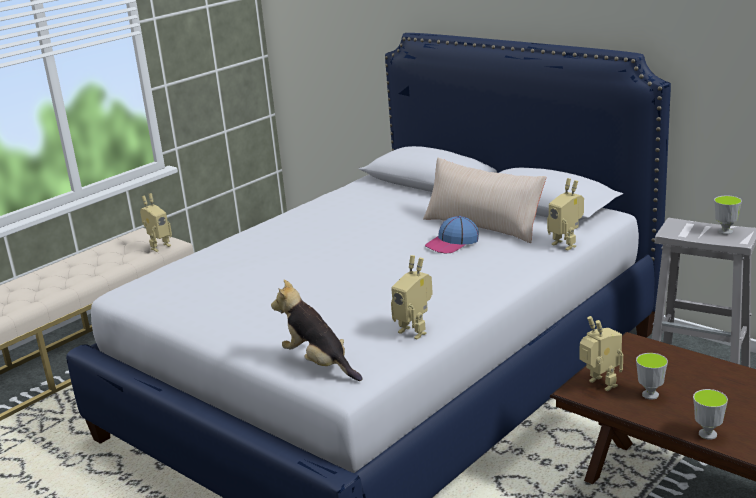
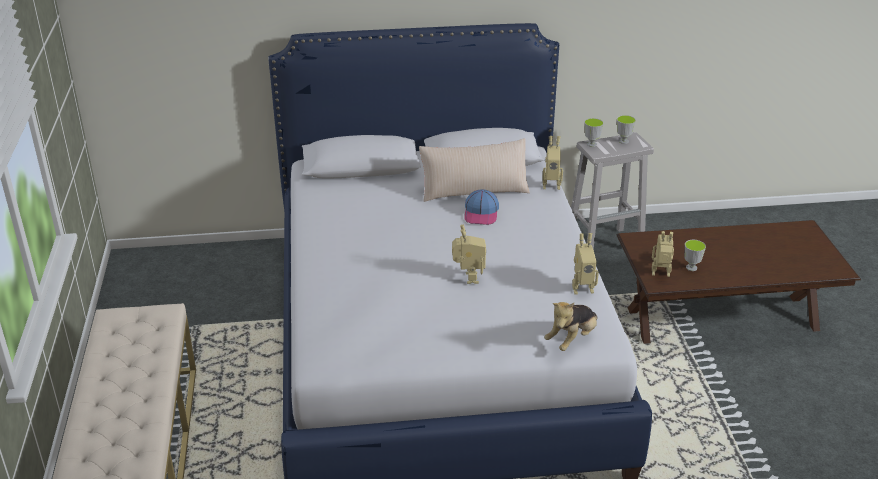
camera: 50 degrees left, 10 degrees up
(159, 247) = (165, 319): toy robot -> toy robot (468, 278)
(319, 363) = (572, 339): plush toy -> plush toy turned 45 degrees counterclockwise
(707, 434) = (748, 277): cup -> cup (591, 144)

